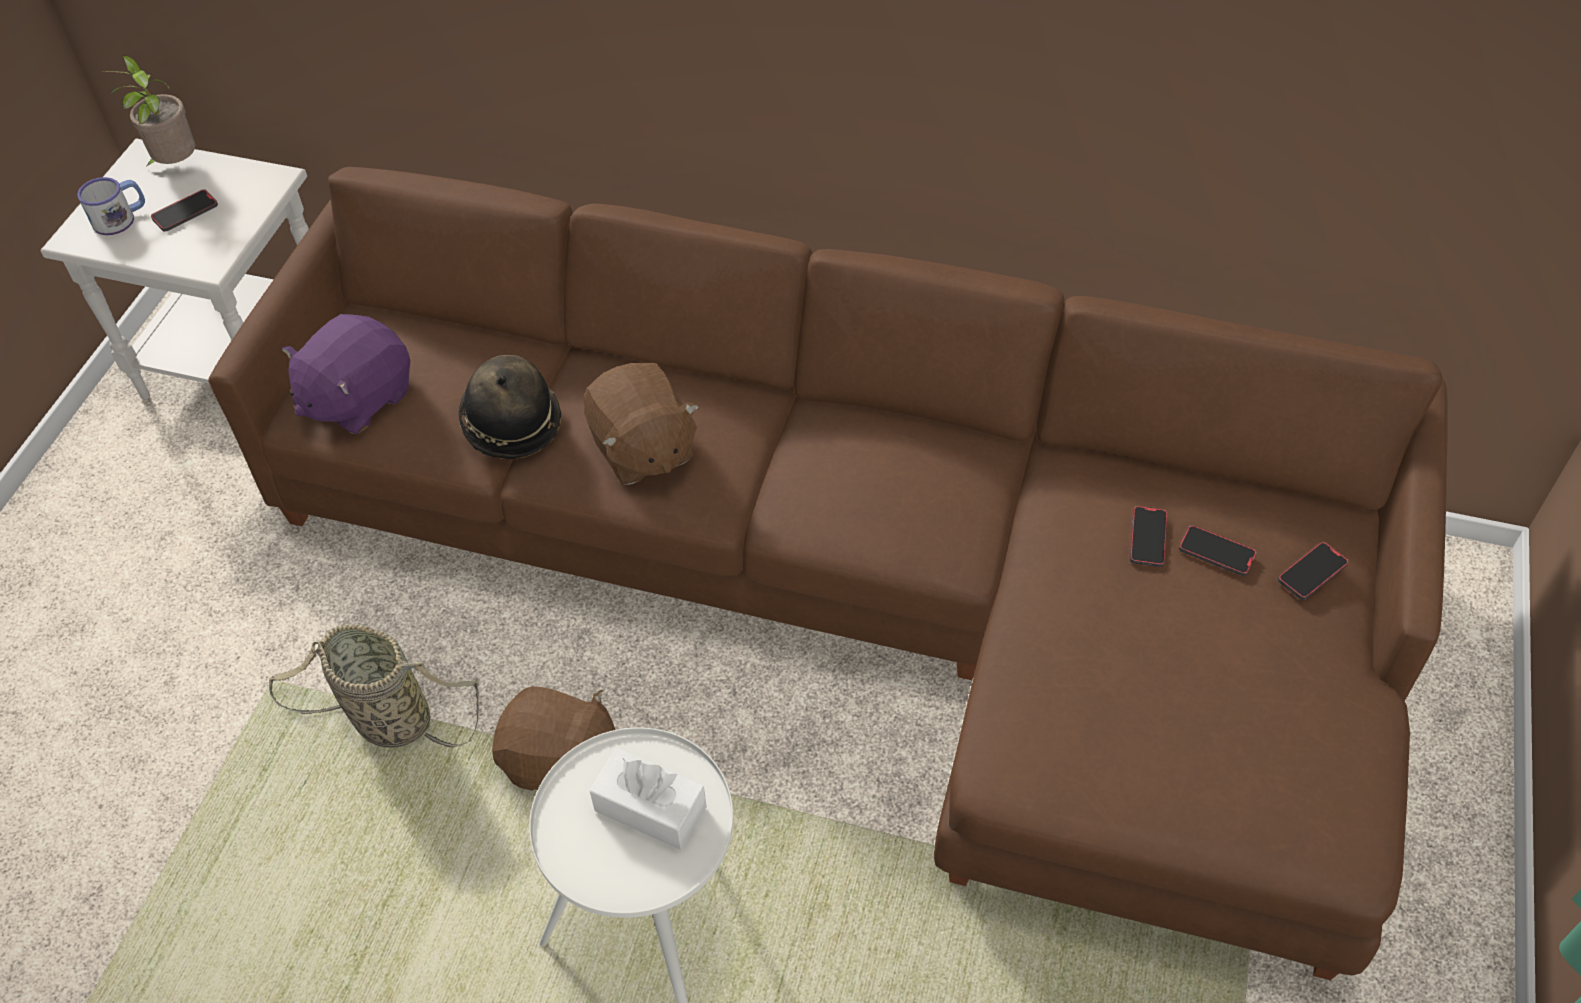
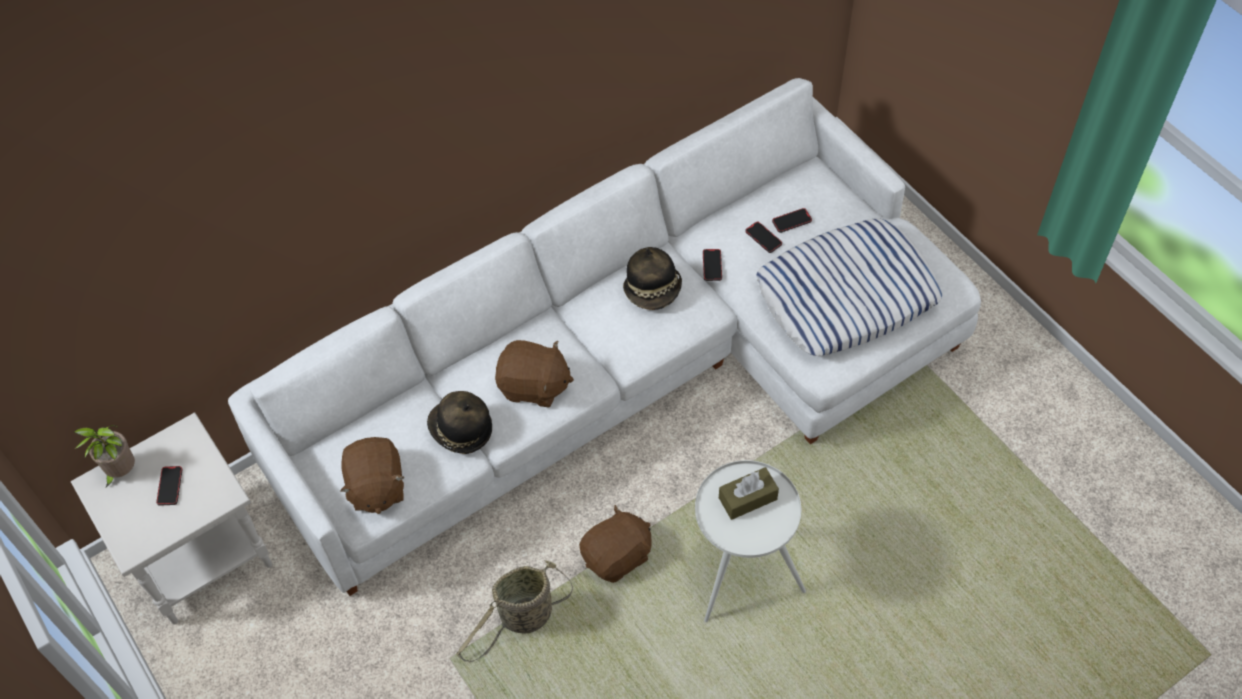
camera: 50 degrees left, 5 degrees up
(121, 218) = (139, 520): mug -> none
(357, 398) = (376, 487): purple plush toy -> brown plush toy
(650, 808) = (747, 498): white tissue box -> brown tissue box
(870, 583) = (635, 367): brown sofa -> white sofa
(921, 472) = (653, 290): none -> hat
(1167, 709) = (847, 294): none -> pillow
(1312, 573) = (829, 199): phone -> phone (712, 266)

